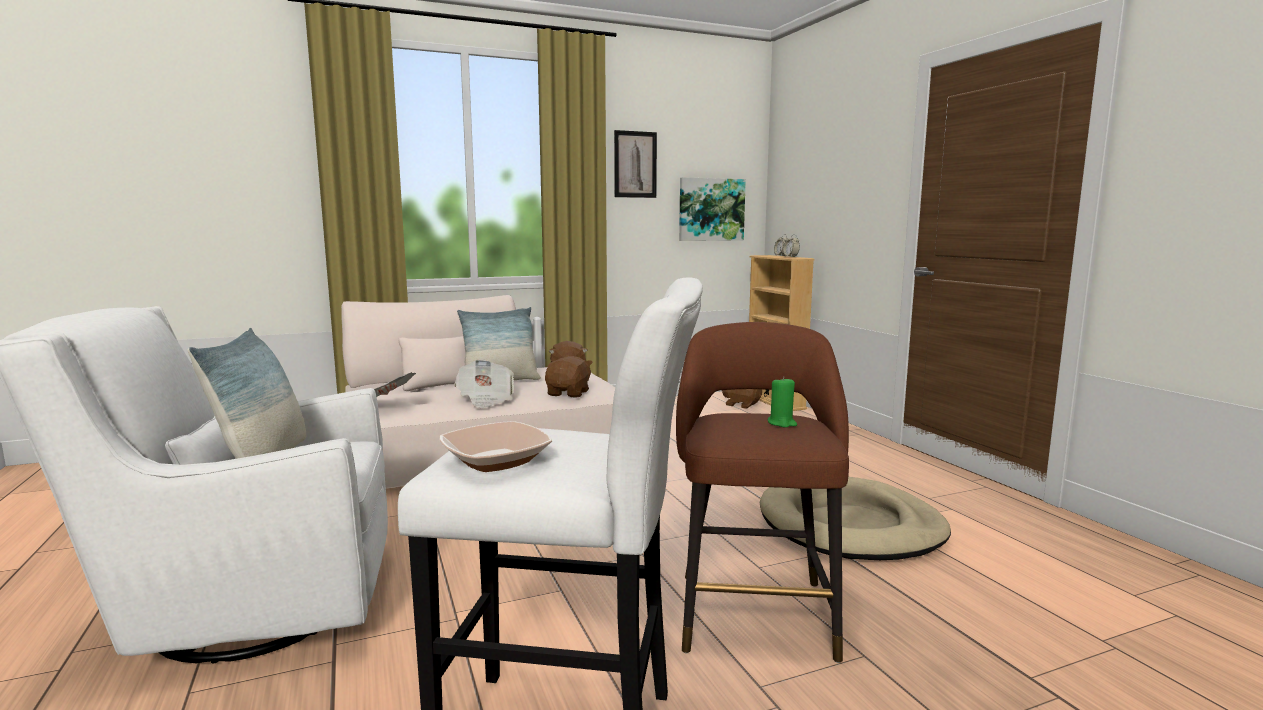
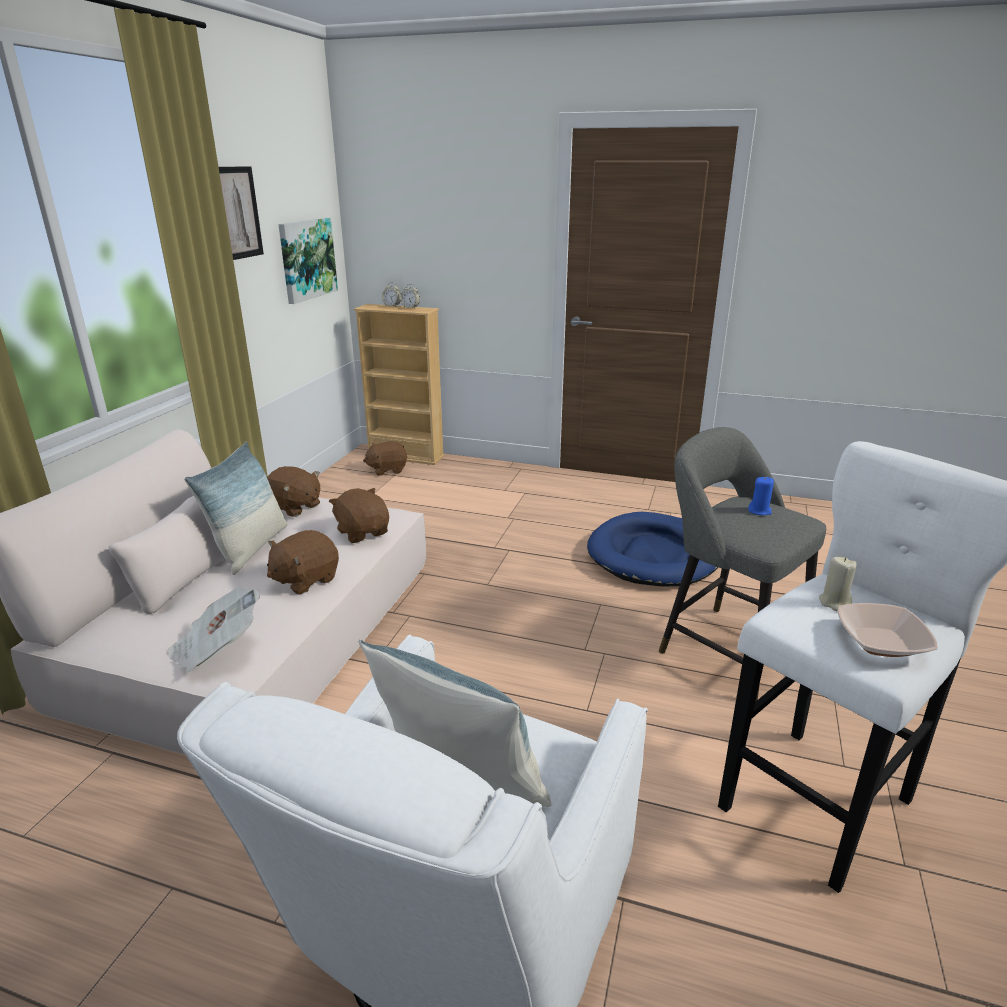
camera: 50 degrees left, 15 degrees up
(485, 400) = (305, 579): newspaper -> brown plush toy
(556, 438) = (834, 602): none -> beige candle
(754, 609) = (725, 648): brown stool -> grey stool
(782, 423) = (759, 511): green candle -> blue candle
(851, 526) = (655, 555): beige dog bed -> blue dog bed

